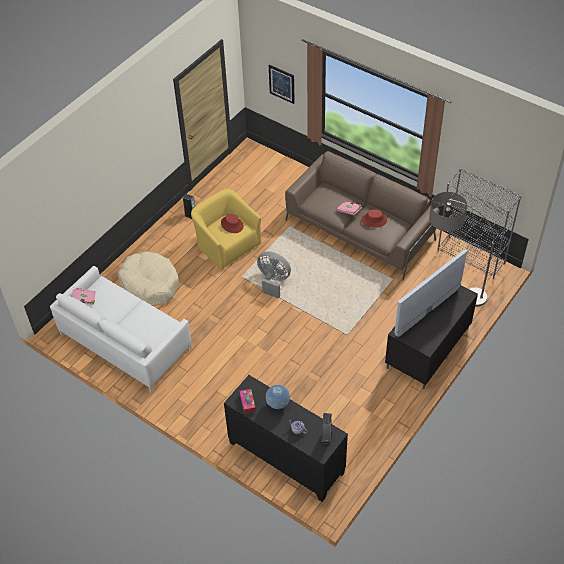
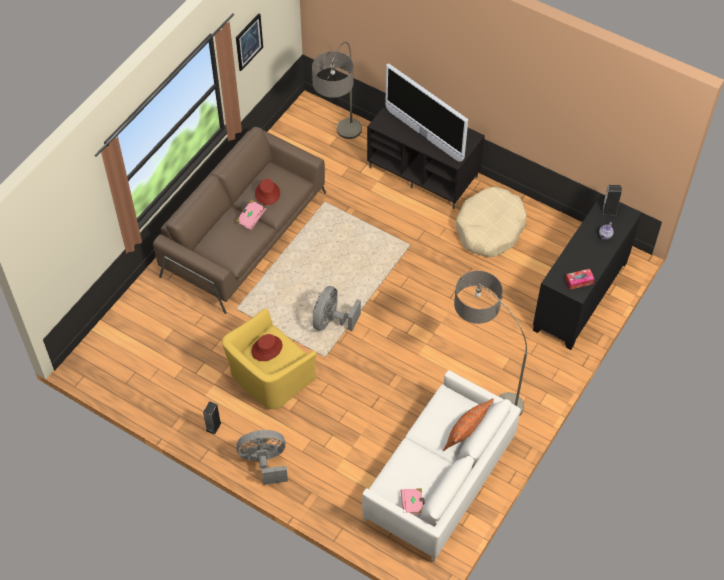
camera: 95 degrees left, 5 degrees up
(137, 335) = (466, 432): none -> orange pillow
(150, 284) = (341, 462): beige dog bed -> beige dog bed (490, 229)
(158, 242) = (265, 462): none -> grey fan
(202, 374) = (481, 386): none -> floor lamp
(278, 404) = (576, 254): globe -> none
(282, 83) = (76, 245): picture -> picture (248, 41)
(471, 257) = (289, 130): grey bookcase -> none

